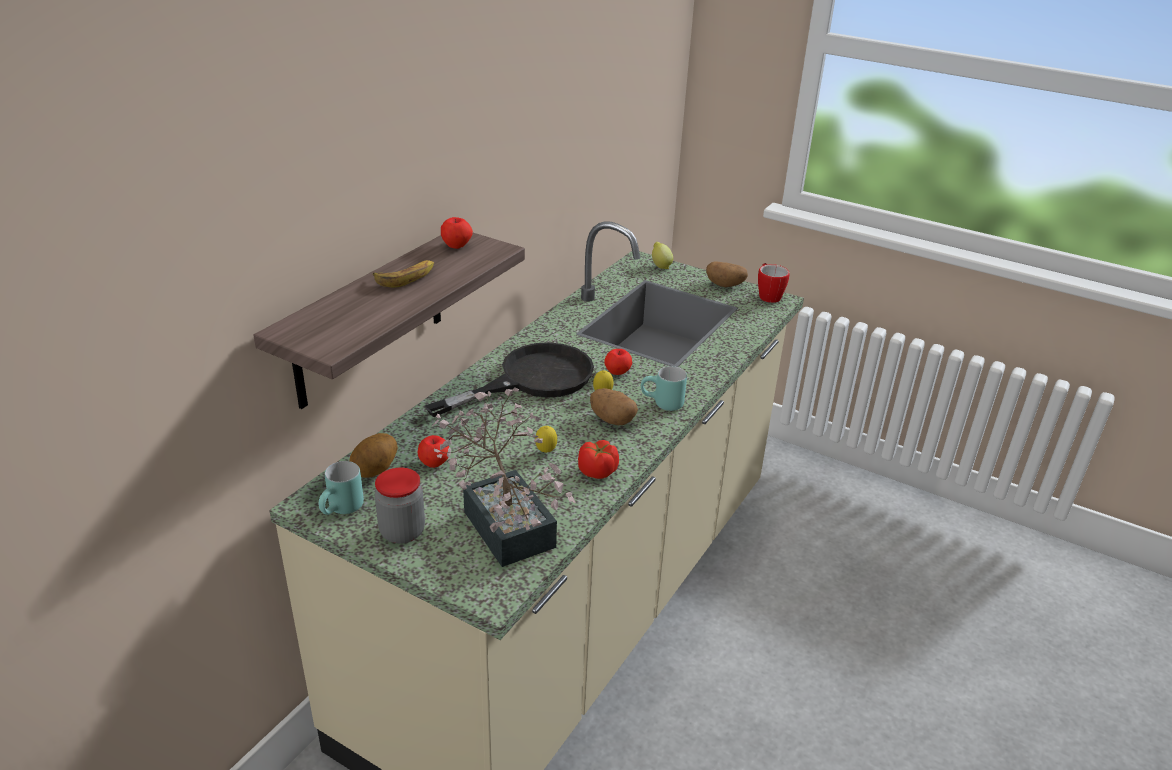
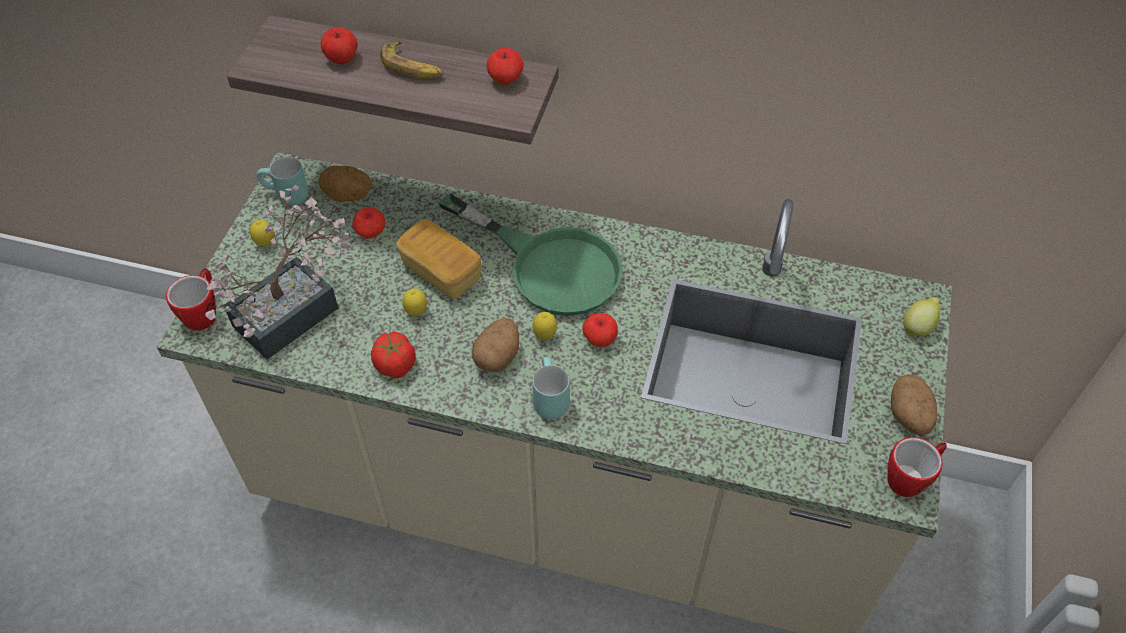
camera: 75 degrees right, 20 degrees up
(363, 305) = (342, 58): none -> apple
(402, 532) = (265, 244): jar -> lemon
(472, 586) = (204, 312): none -> mug
(506, 432) = (441, 271): none -> bread
(532, 380) = (549, 265): black frying pan -> green frying pan

